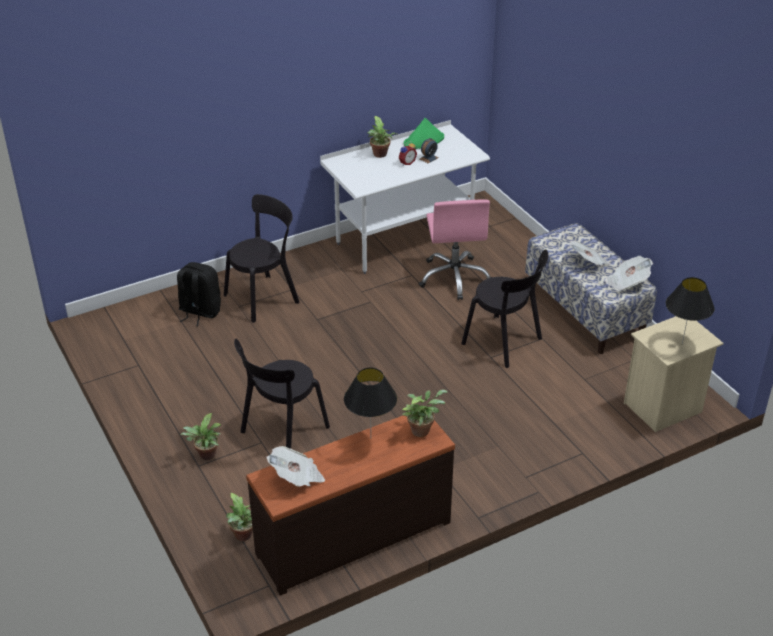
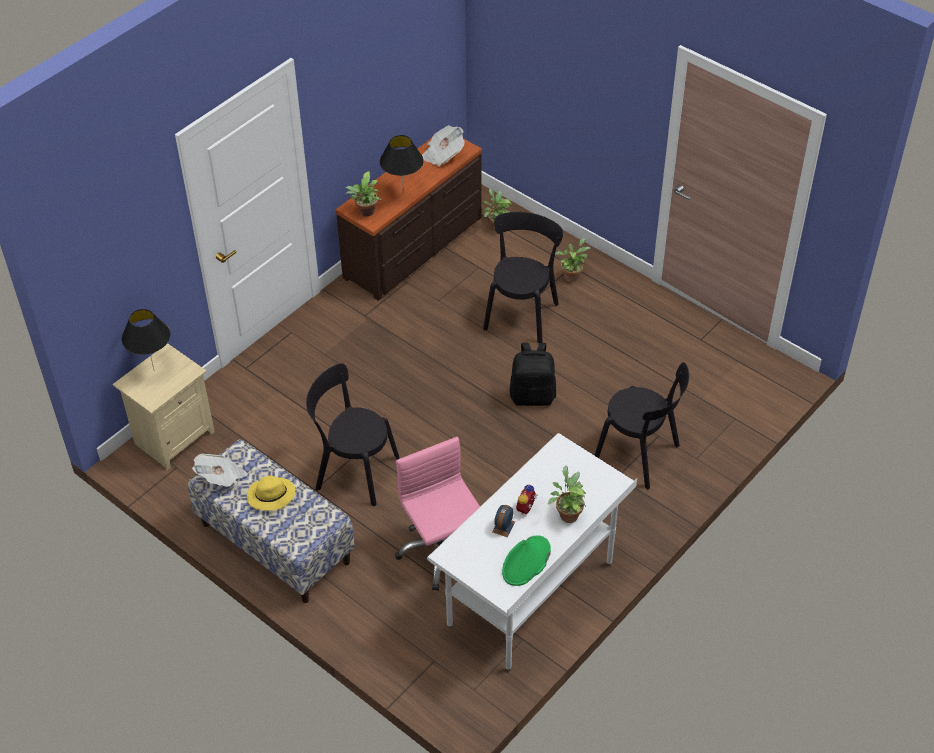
camera: 160 degrees right, 10 degrees up
(199, 312) = (693, 416): black backpack -> black backpack (533, 395)
(264, 297) = (640, 455): black chair -> black chair turned 90 degrees counterclockwise
(588, 263) = (270, 496): newspaper -> yellow hat

